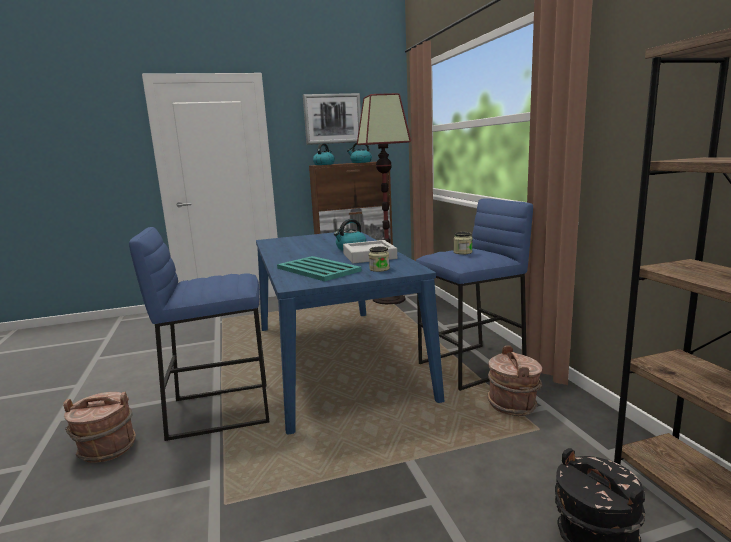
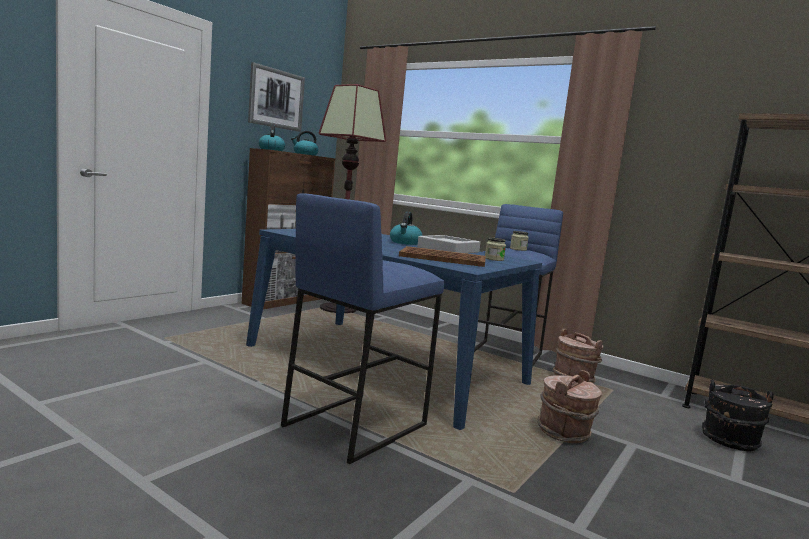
camera: 40 degrees left, 5 degrees down
(106, 449) = (293, 489): brown bucket -> brown bucket (564, 432)
(317, 269) = (442, 258): turquoise tray -> brown tray

